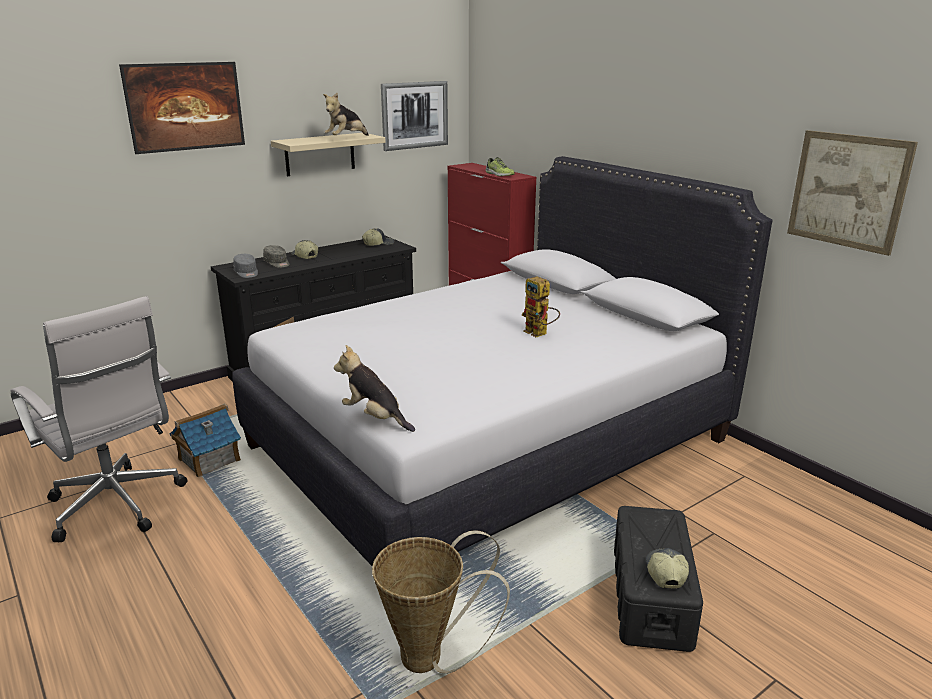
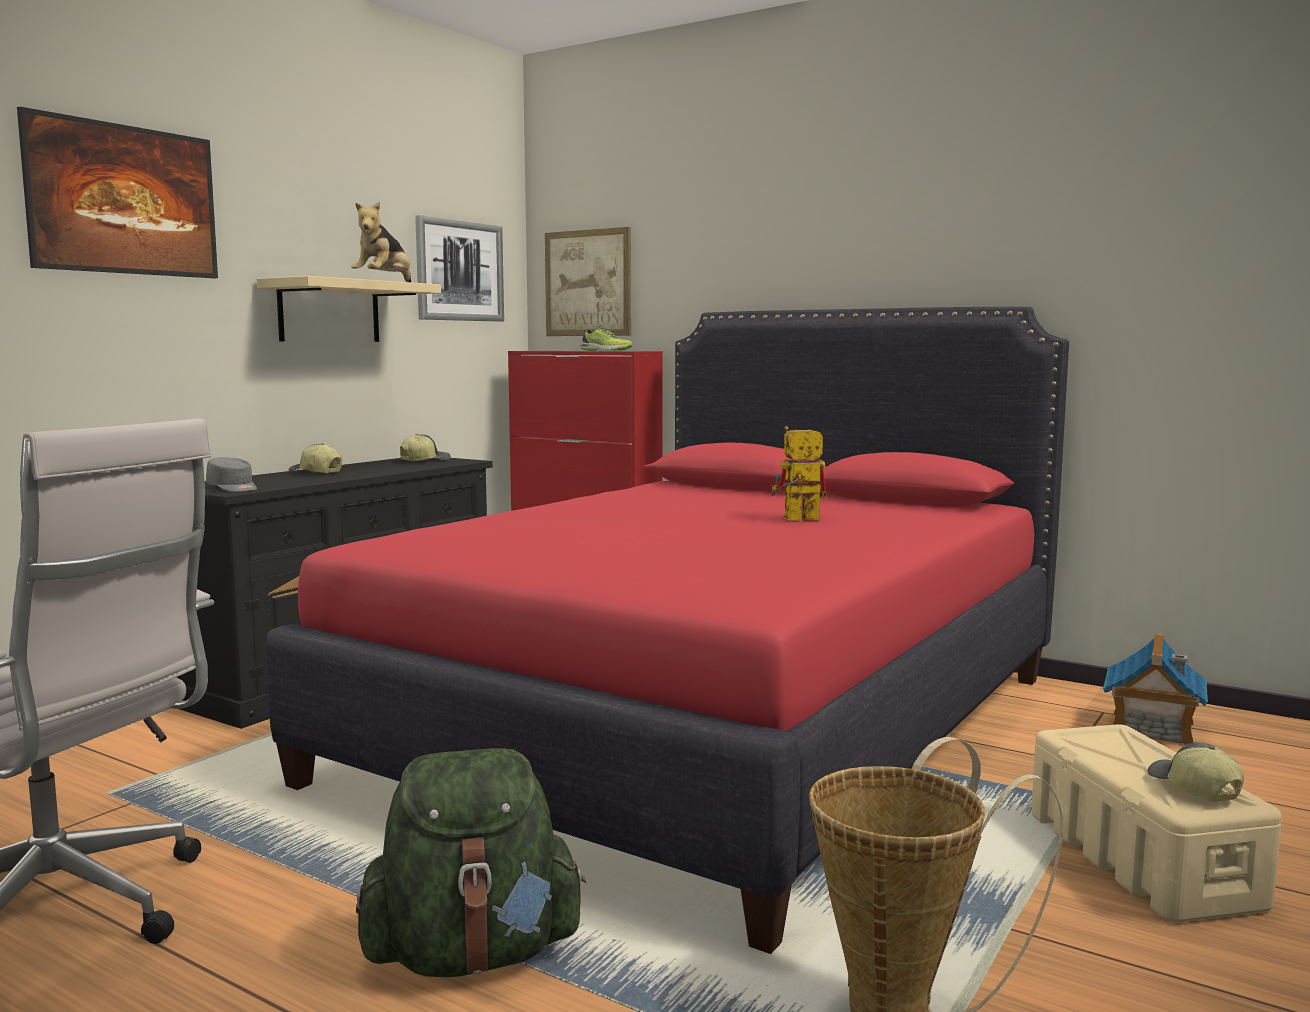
camera: 20 degrees left, 15 degrees down
(208, 460) = (219, 816): toy house -> toy house (1151, 728)
(263, 572) = (473, 955): none -> green backpack
(277, 263) = (276, 479): grey cap -> none
(375, 417) = (678, 600): plush toy -> none
(489, 442) = (712, 725): white bed -> red bed
(540, 333) = (794, 520): toy robot -> toy robot turned 135 degrees clockwise
(651, 597) = (1142, 860): black storage box -> beige storage box
(848, 191) = (1173, 284): picture -> picture (588, 283)

